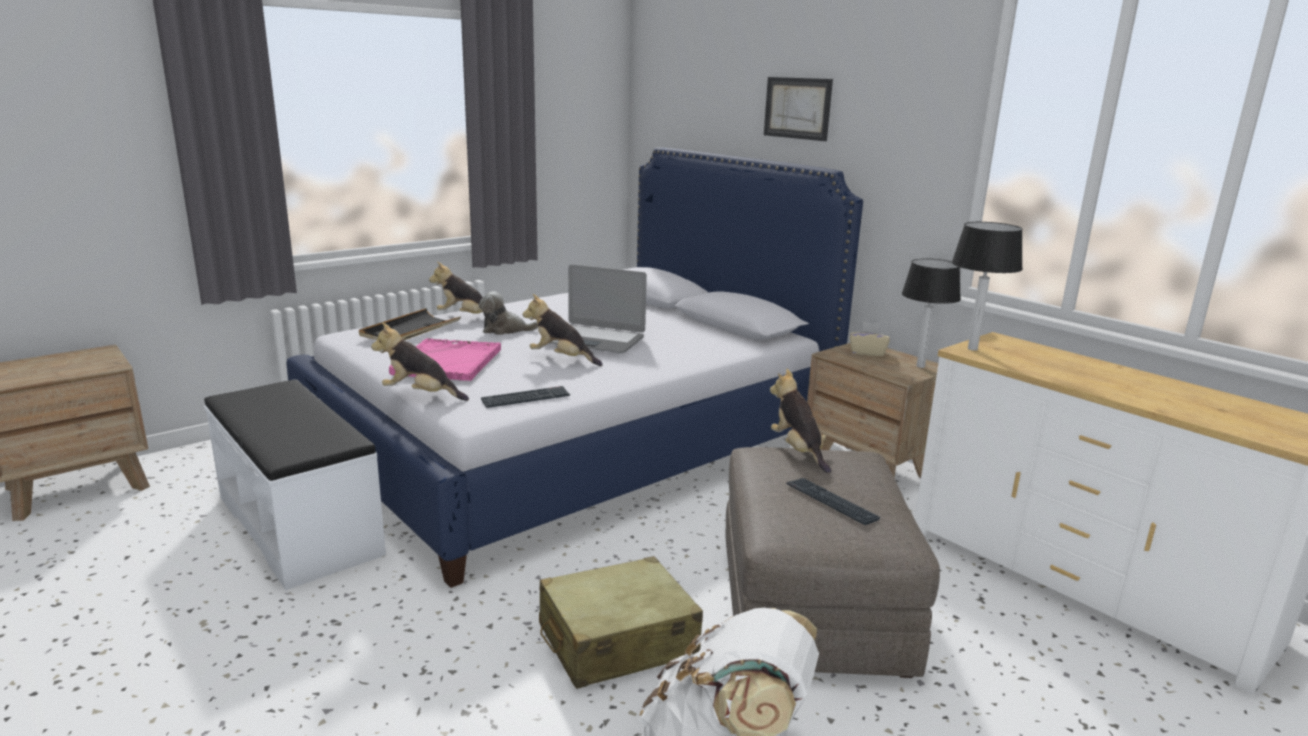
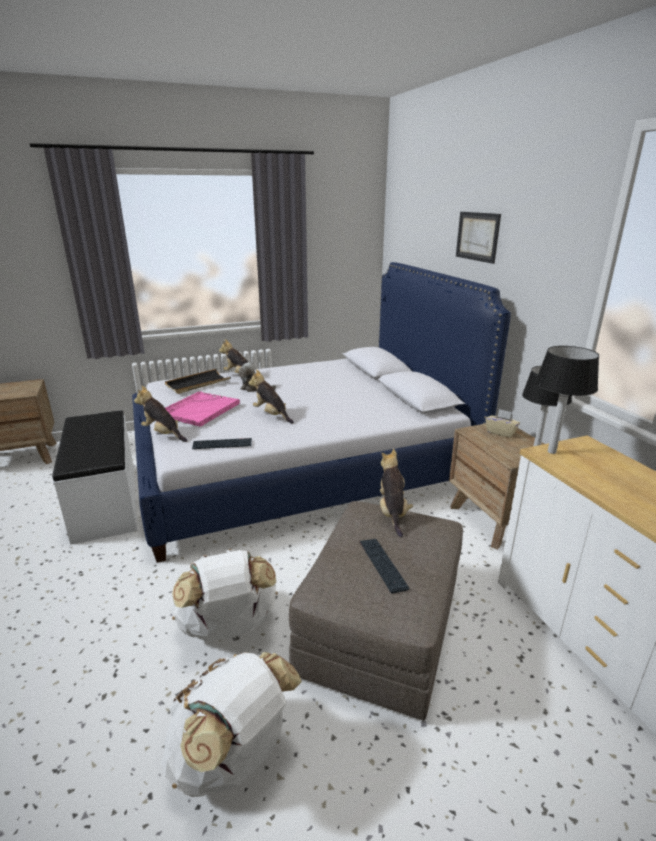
camera: 20 degrees right, 5 degrees up
(595, 340) = (305, 402): laptop -> none
(617, 641) = (228, 628): beige suitcase -> white backpack

